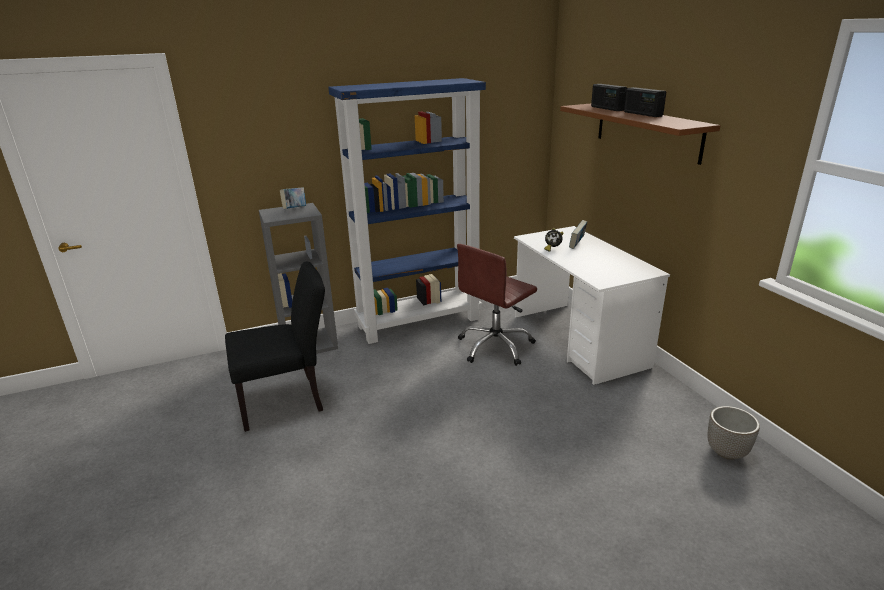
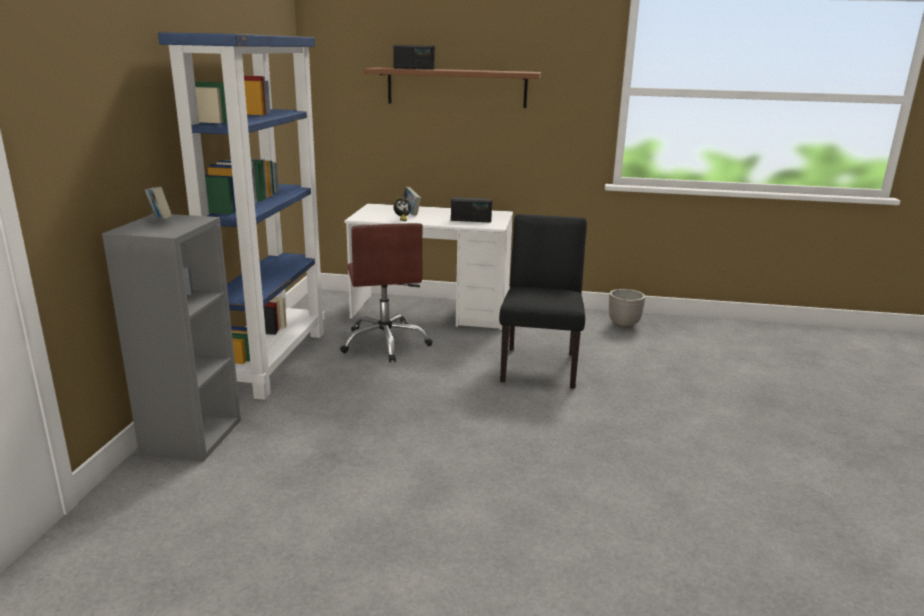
camera: 60 degrees left, 5 degrees down
(288, 400) = (305, 482): black chair -> black chair (540, 364)
(642, 114) = (461, 69): radio -> radio (471, 220)

